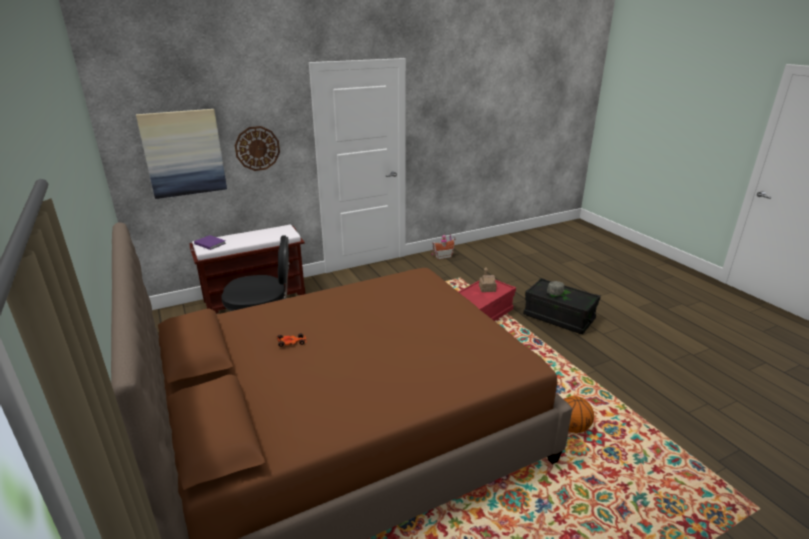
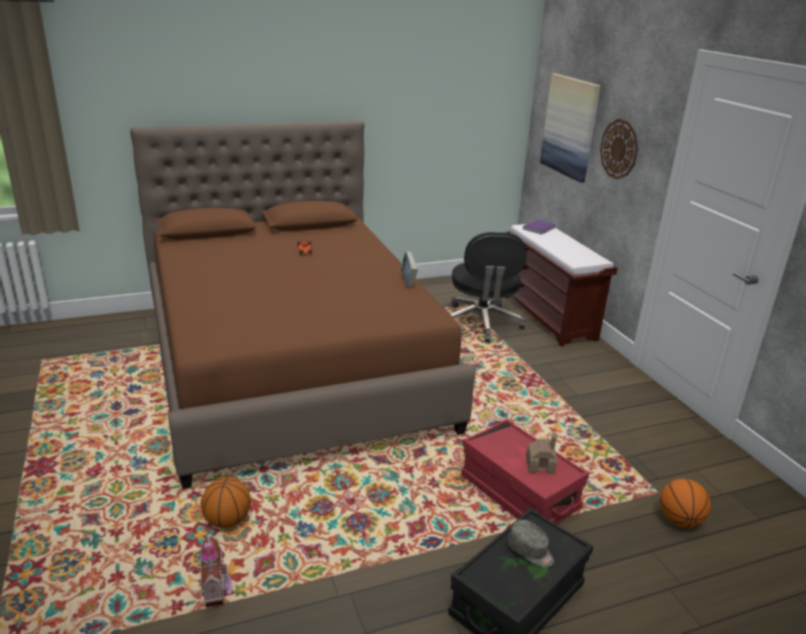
camera: 95 degrees right, 0 degrees up
(360, 284) = (408, 281): none -> book
(442, 256) = (749, 484): toy house -> toy house (218, 589)
(478, 275) = (679, 520): none -> basketball

